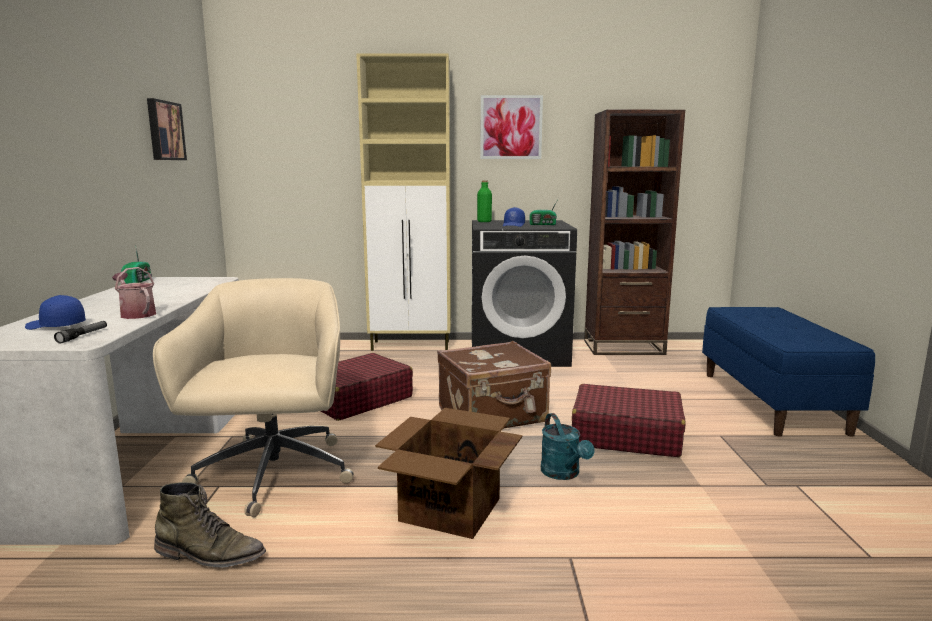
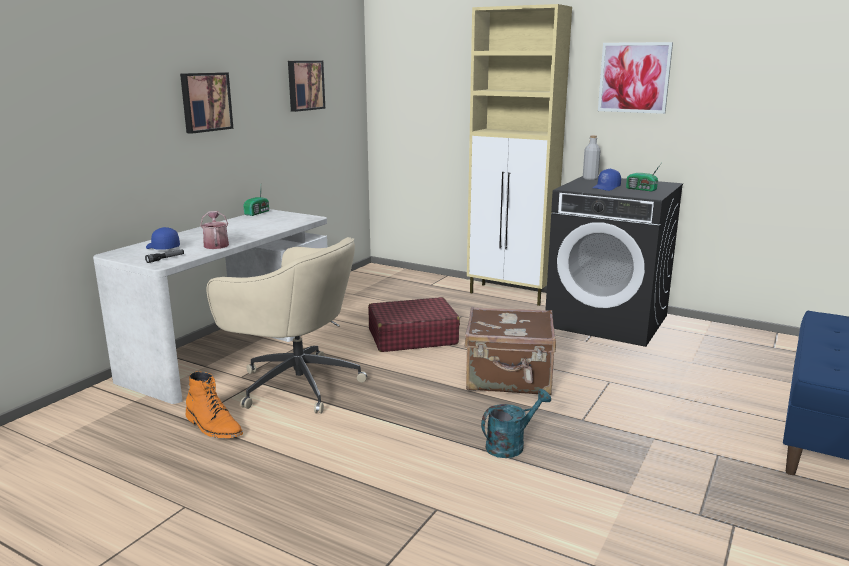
camera: 30 degrees right, 5 degrees up
(66, 134) = (205, 102): none -> picture
(210, 554) = (213, 427): green boot -> orange boot
(273, 475) = (296, 384): beige office chair -> beige office chair turned 90 degrees clockwise
(449, 510) = (387, 445): cardboard box -> none
(484, 221) = (590, 179): green bottle -> grey bottle
(563, 474) = (510, 445): turquoise watering can -> turquoise watering can turned 135 degrees counterclockwise
(623, 347) = (735, 337): brown bookcase -> none
(625, 435) = (613, 427): red suitcase -> none

